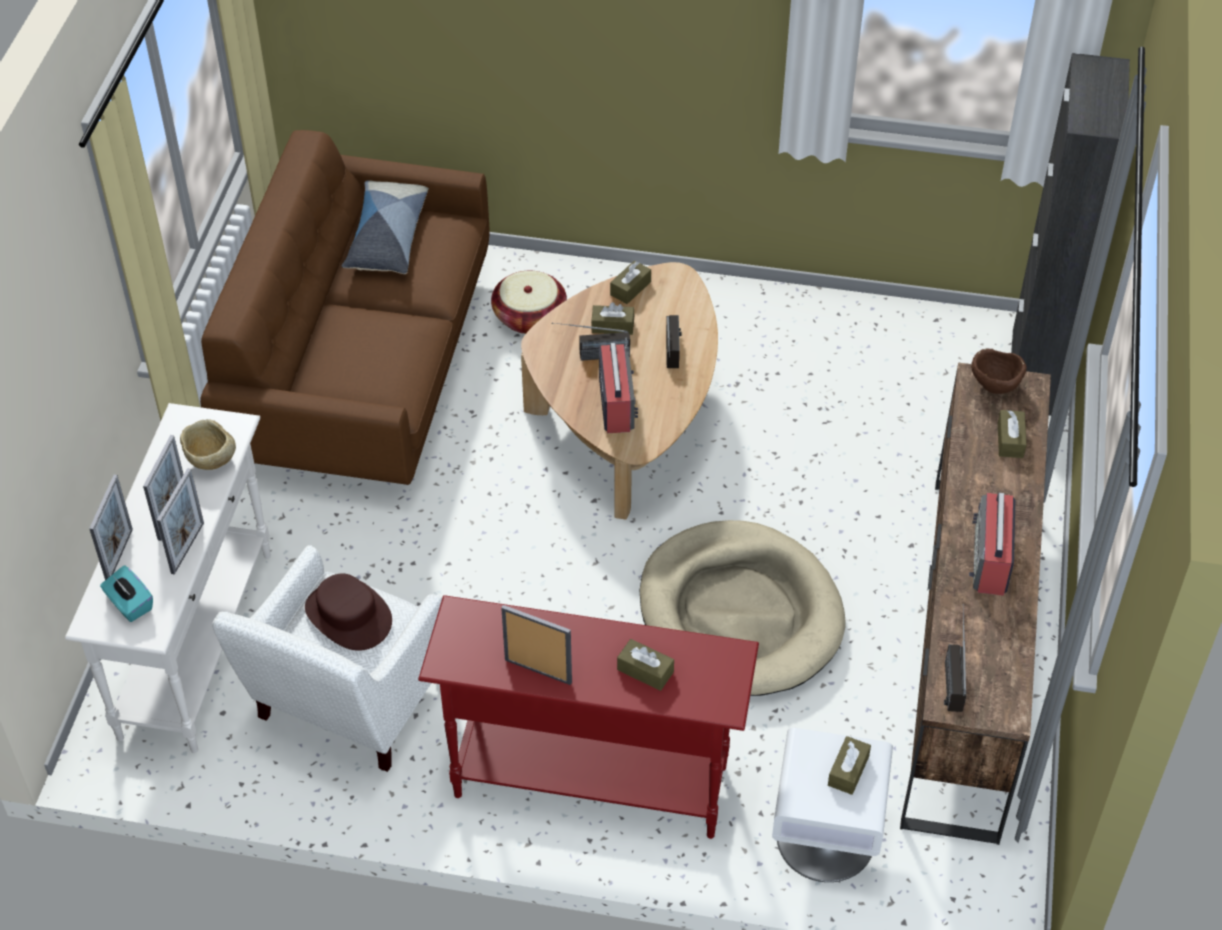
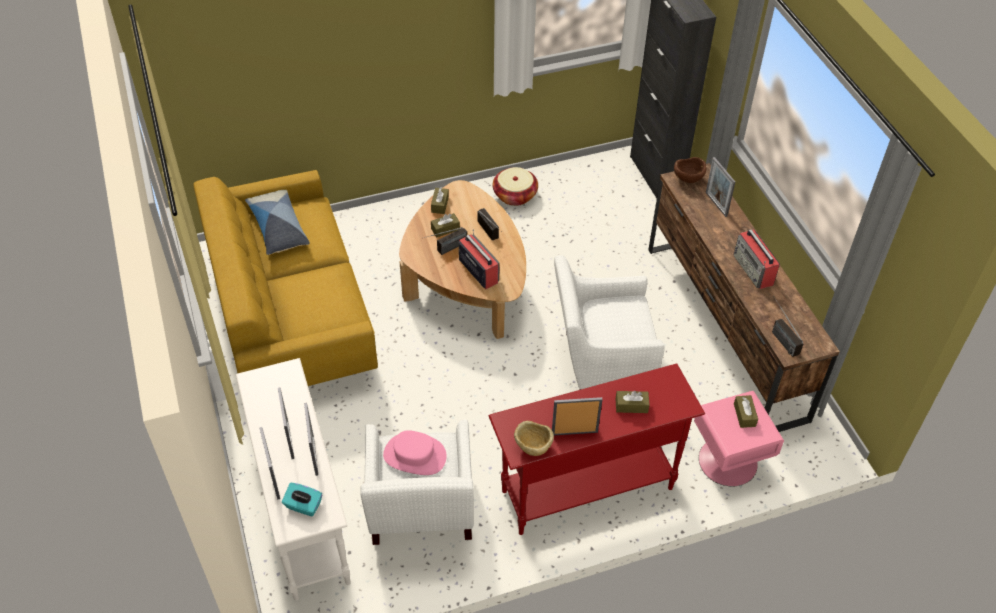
camera: 30 degrees left, 0 degrees up
(211, 461) = (290, 397): beige bowl -> beige bowl (533, 448)
(348, 616) = (414, 456): brown hat -> pink hat
(363, 369) = (291, 314): brown sofa -> yellow sofa
(529, 316) = (369, 247): basket -> basket (515, 195)
(739, 614) = (600, 362): beige dog bed -> white armchair
(825, 840) = (728, 462): white nightstand -> pink nightstand
(1010, 440) = (716, 204): brown tissue box -> picture frame

